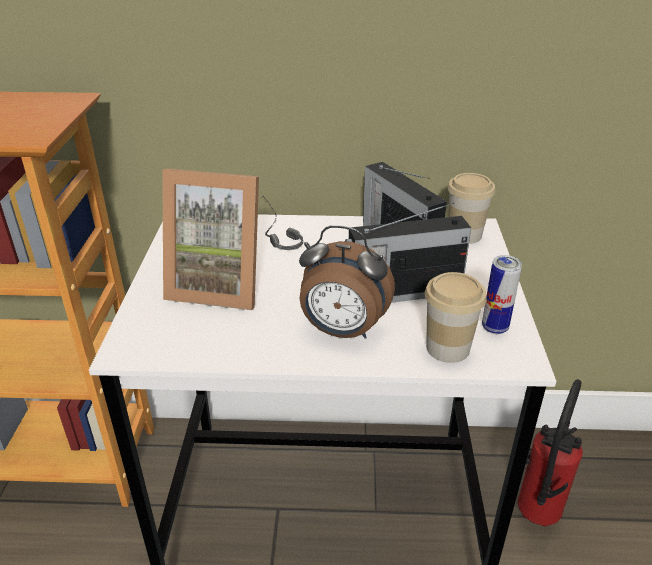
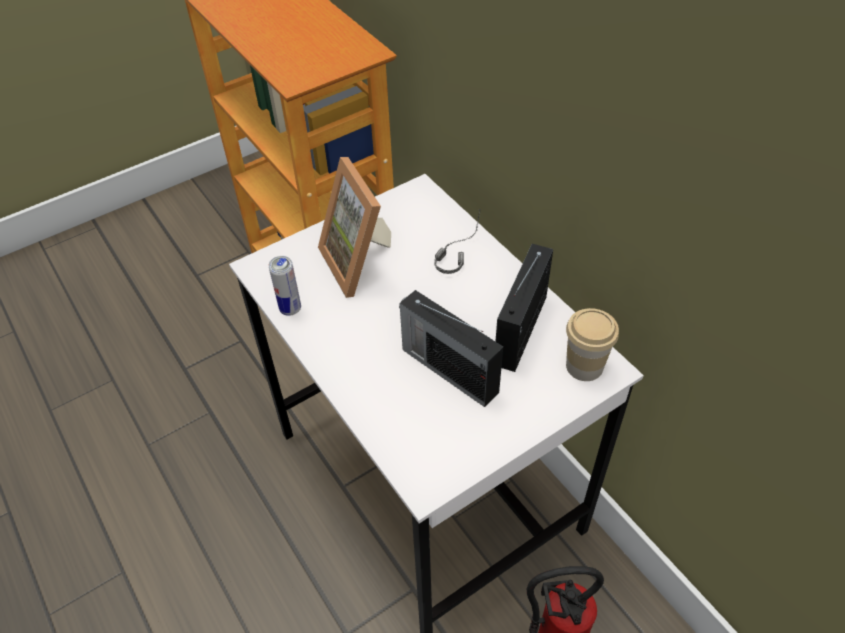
camera: 55 degrees right, 15 degrees up
(342, 331) = (368, 360): alarm clock -> none
(447, 348) = (401, 432): cup -> none
(494, 328) = (454, 451): can -> can (290, 309)

